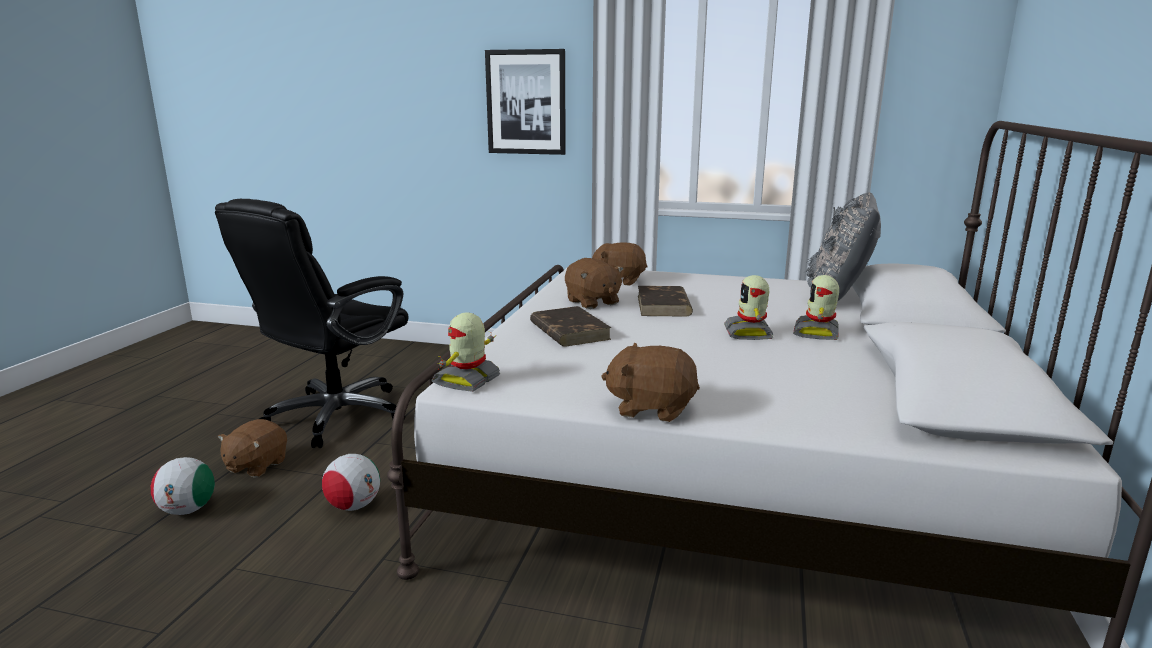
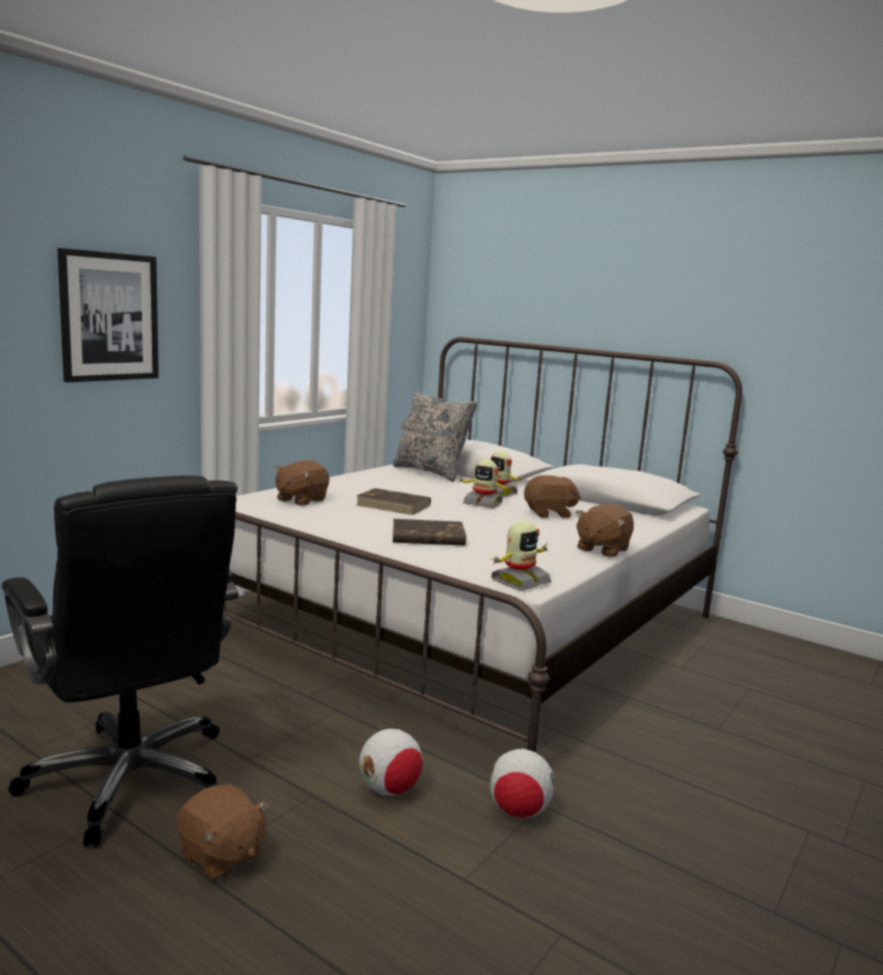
camera: 70 degrees left, 5 degrees down
(187, 510) = (300, 921): football -> football (519, 811)
(468, 380) = (519, 581): toy robot -> toy robot turned 90 degrees counterclockwise
(592, 302) = (356, 518): brown plush toy -> brown plush toy (549, 513)

